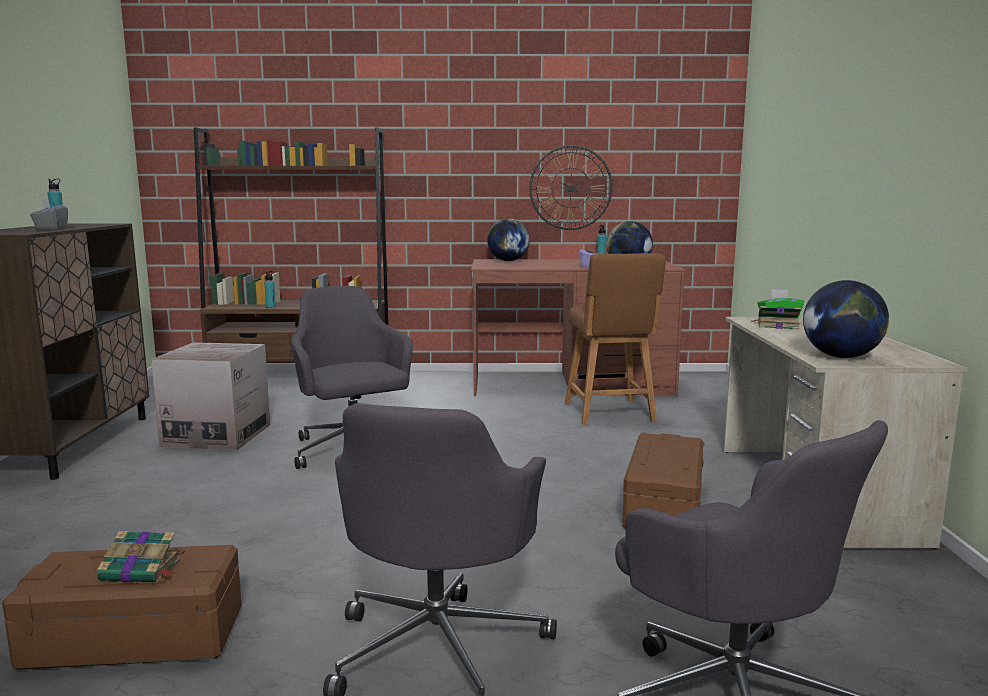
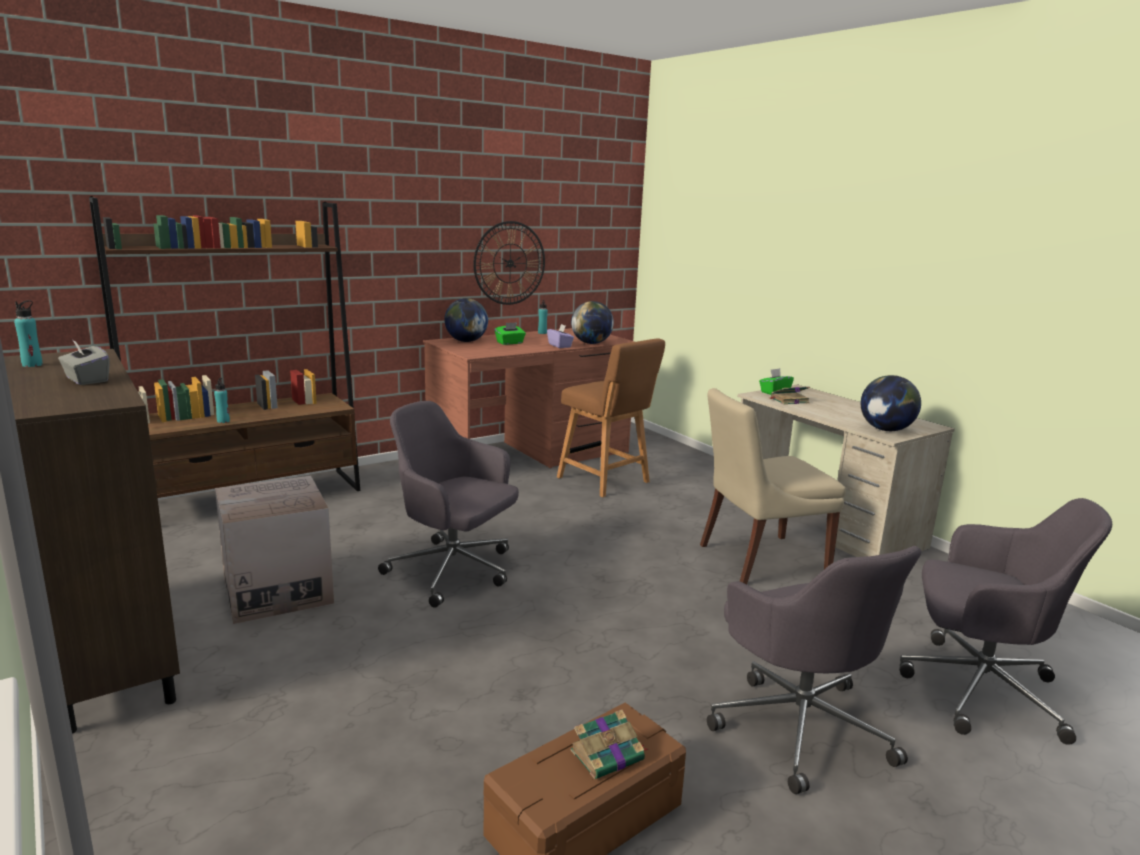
camera: 35 degrees left, 5 degrees up
(545, 263) = (510, 343): none -> green tissue box
(662, 505) = (758, 560): brown storage box -> beige chair

